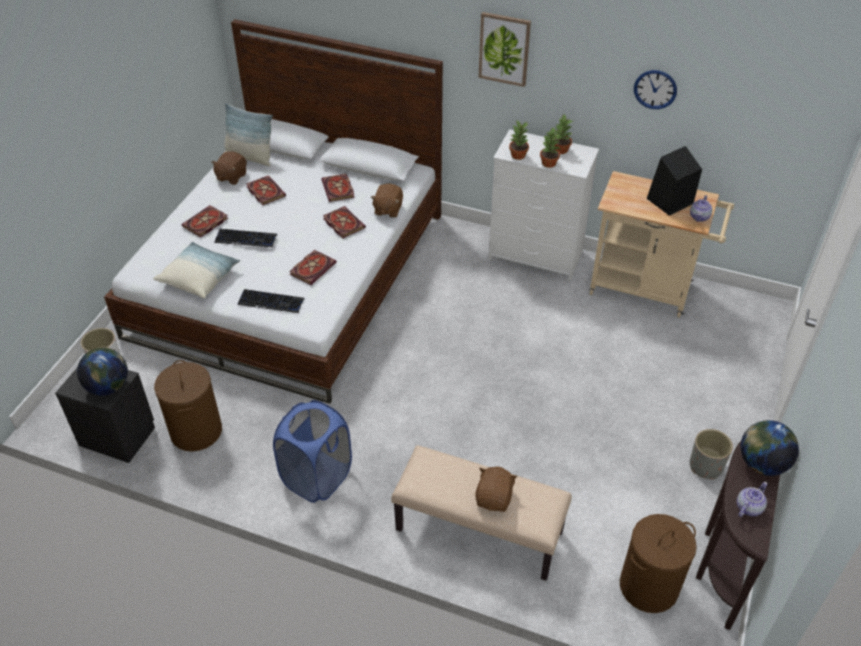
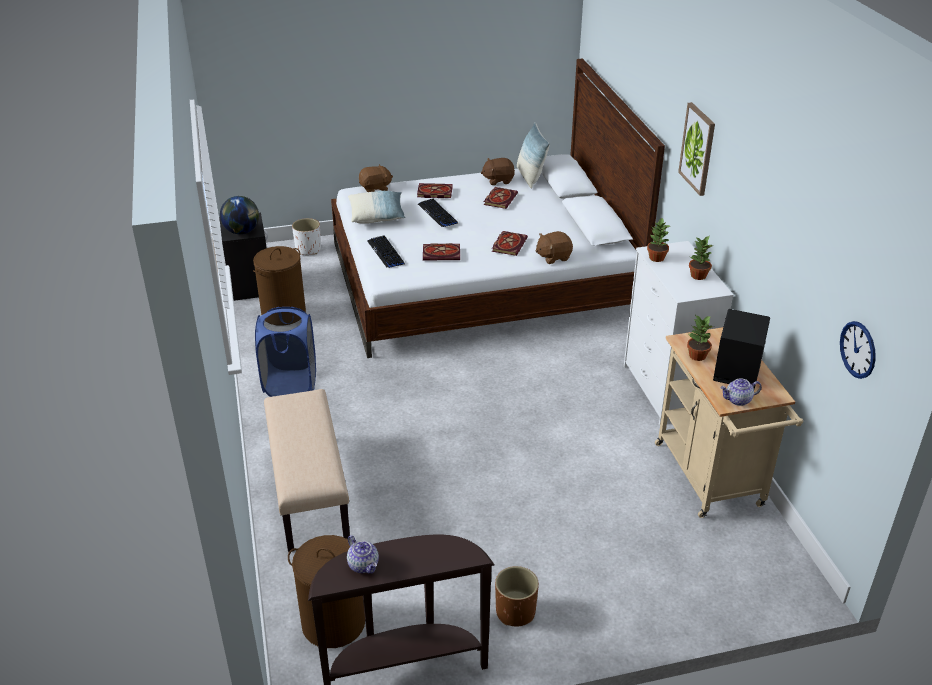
camera: 55 degrees right, 10 degrees down
(339, 189) = (546, 226): book -> none
(494, 498) = (299, 447): brown plush toy -> brown plush toy (375, 189)
(548, 163) = (668, 276): potted plant -> potted plant (697, 355)
(655, 89) = (775, 242): wall clock -> wall clock (858, 349)
(706, 466) = (515, 612): grey planter -> brown planter
(748, 507) = (364, 565): teapot -> teapot turned 45 degrees clockwise
(762, 463) = (429, 557): globe -> none

